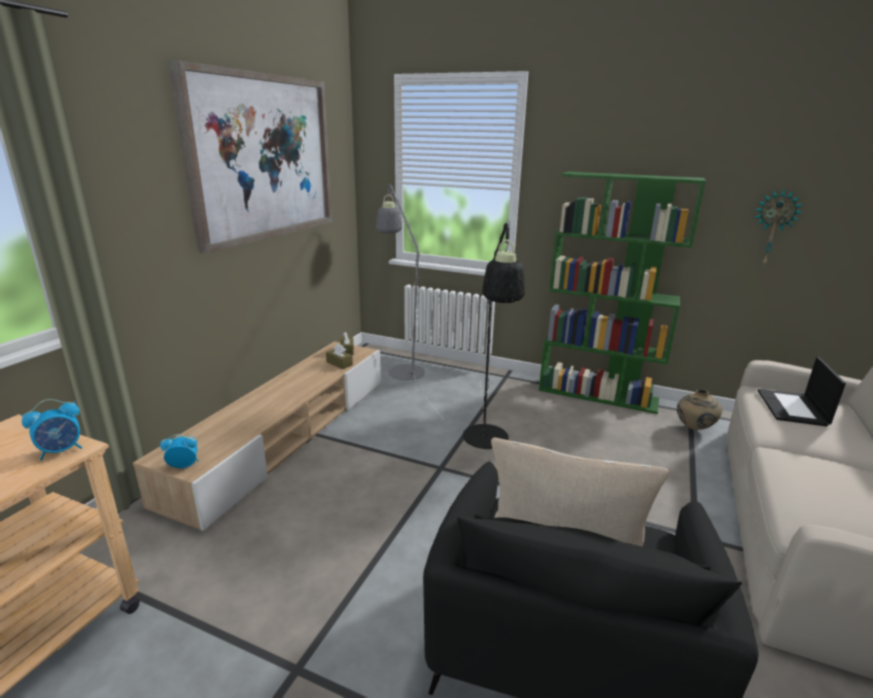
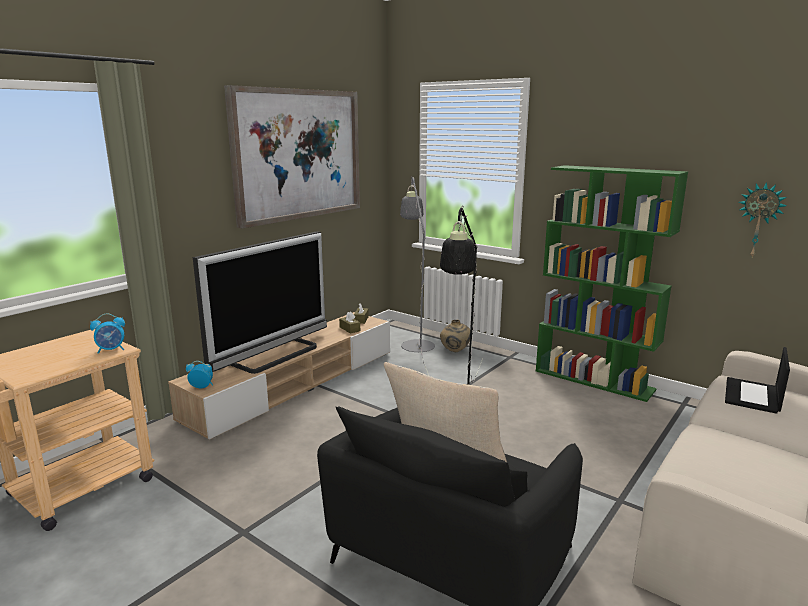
camera: 15 degrees right, 5 degrees down
(265, 407) = (276, 355): none -> television
(694, 429) = (678, 418): beige vase -> beige vase (455, 352)

